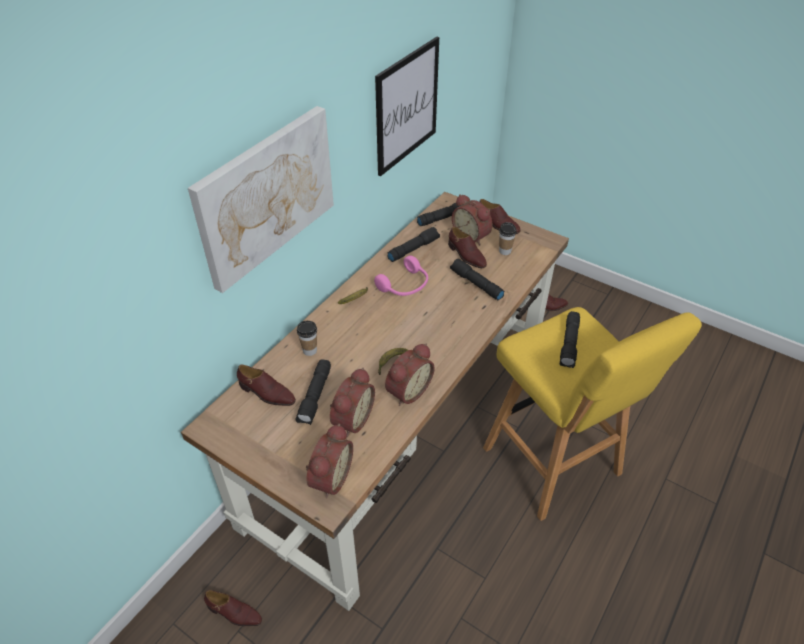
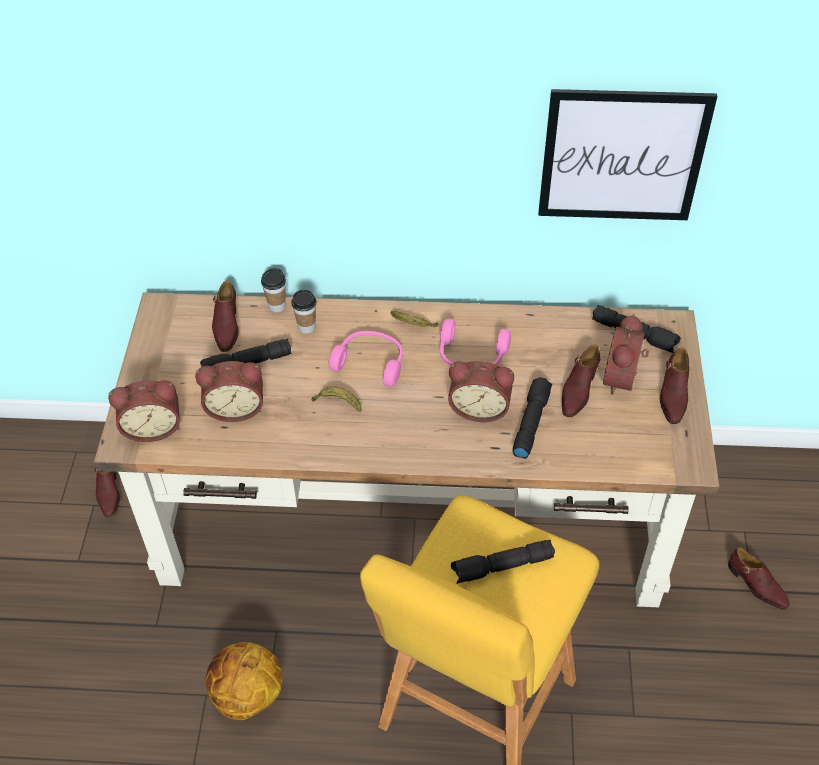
camera: 60 degrees right, 5 degrees up
(266, 196) = (316, 135): picture -> none
(370, 332) = (371, 362): none -> pink headphones
(407, 390) = (305, 435): alarm clock -> alarm clock (479, 407)
(413, 249) = (545, 333): black flashlight -> none
(477, 590) = (247, 696): none -> basketball
(505, 251) = (623, 425): cup -> cup (277, 306)

